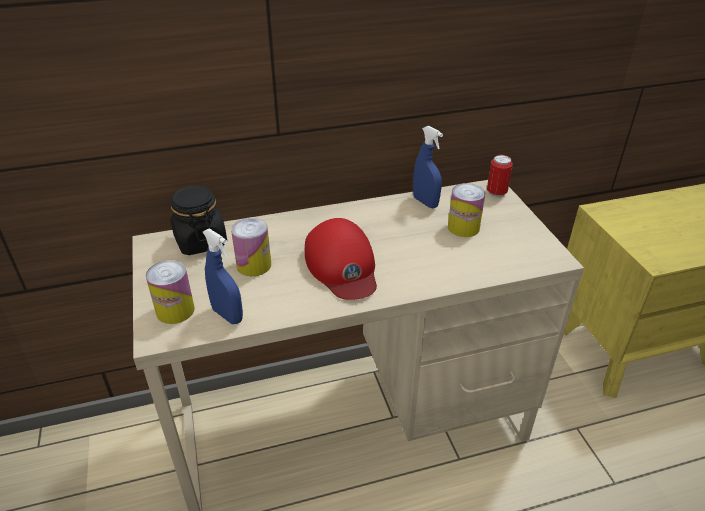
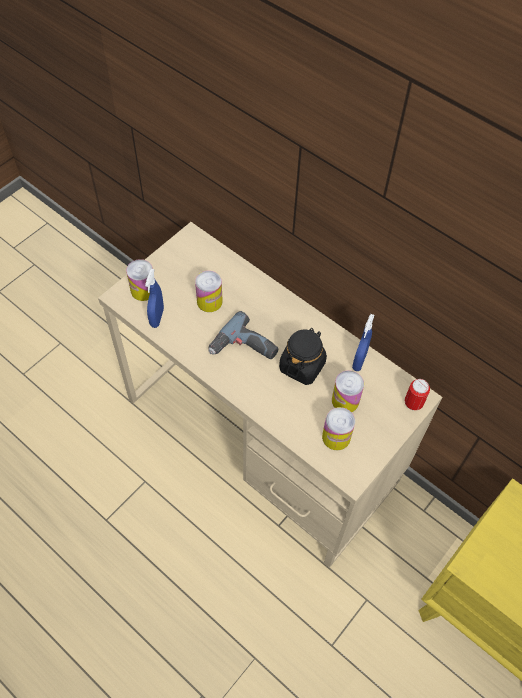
camera: 55 degrees right, 20 degrees up
(200, 241) = (211, 258): black jar -> black jar (302, 366)
(342, 266) = (244, 349): red cap -> power drill
(501, 249) = (336, 437): none -> can

